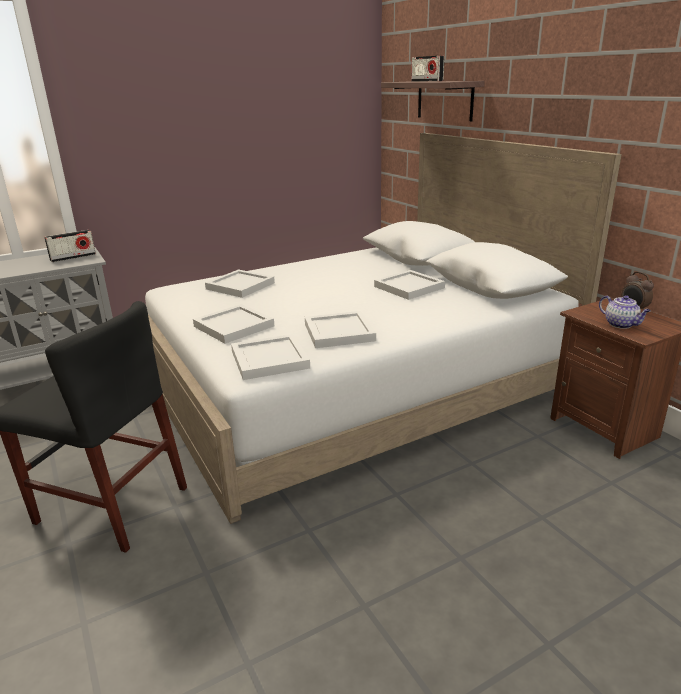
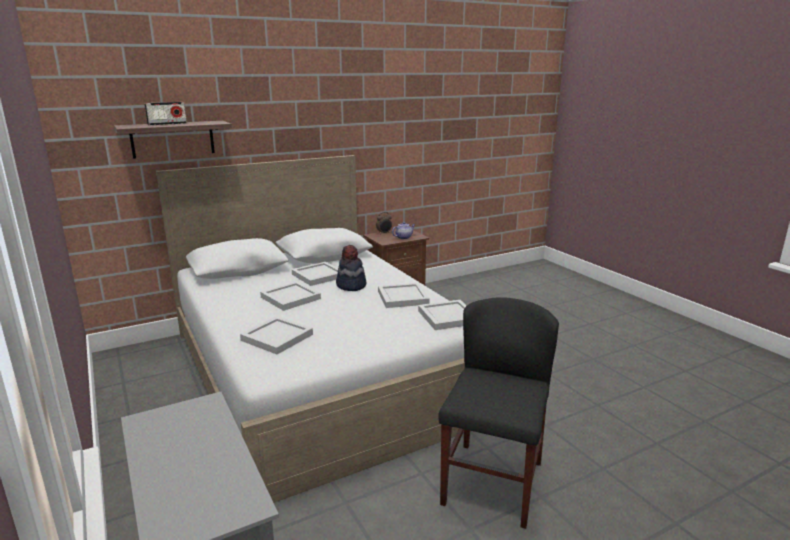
camera: 90 degrees left, 5 degrees down
(73, 257) = (177, 423): radio -> none
(233, 327) = (385, 333): white tray -> white tray (291, 298)
(378, 304) = (351, 285): none -> hat

